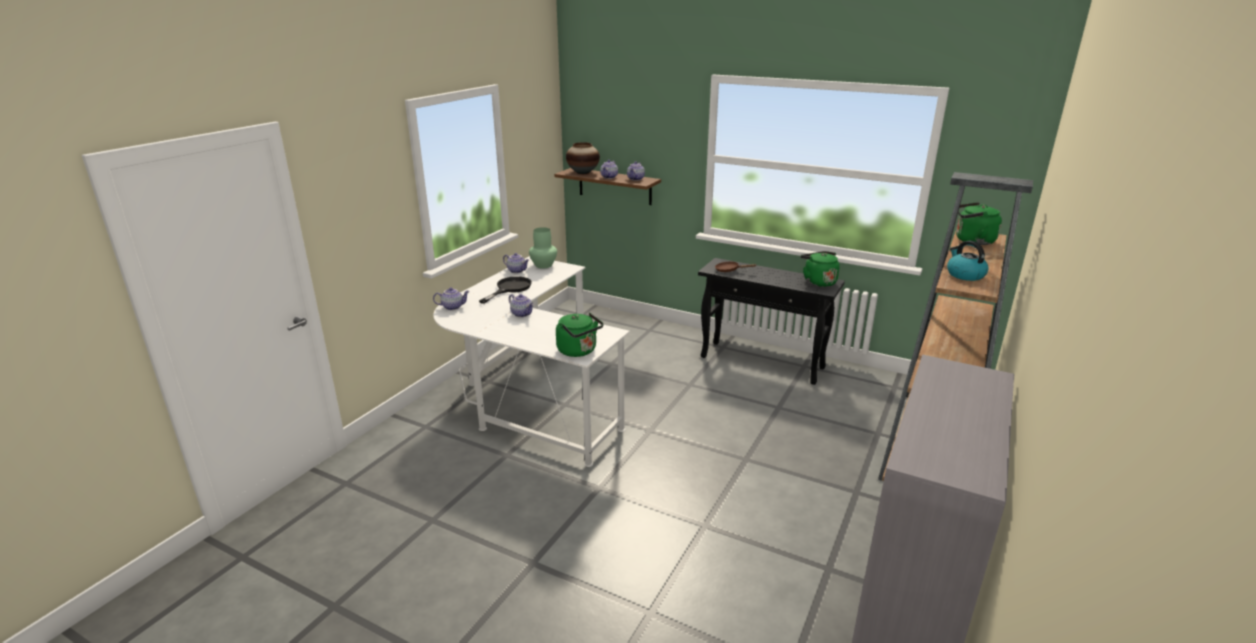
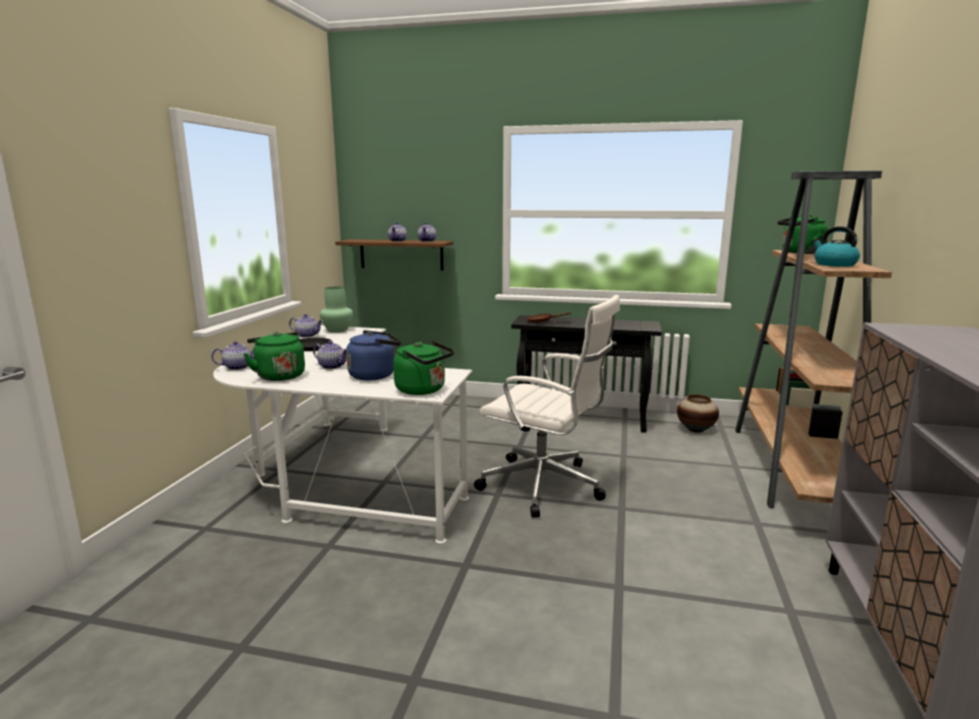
camera: 15 degrees left, 10 degrees down
(550, 329) = (375, 375): none -> blue kettle
(583, 172) = (367, 240): vase -> vase (696, 429)
(692, 428) = (545, 486): none -> white office chair
(818, 282) = (636, 323): green kettle -> green kettle (279, 376)

